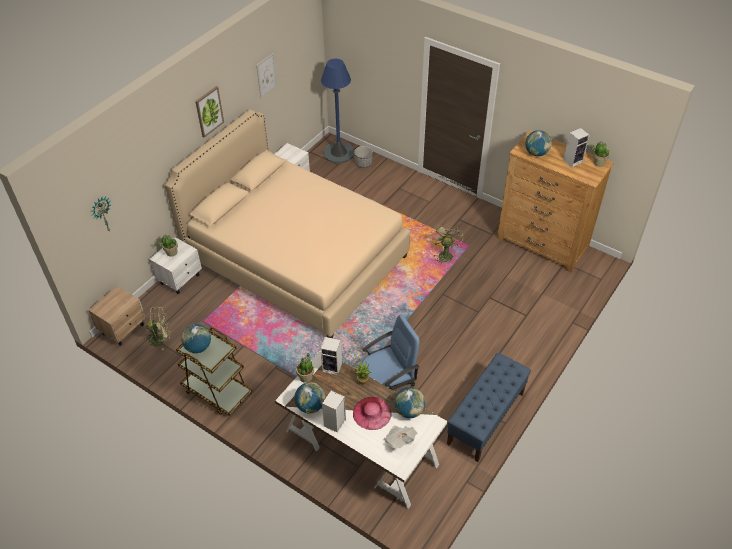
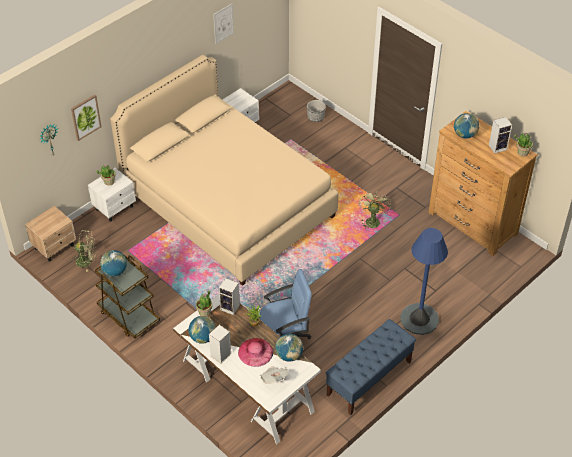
camera: 10 degrees right, 0 degrees up
(209, 111) = (161, 54): picture -> picture (85, 117)
(339, 153) = (293, 103): blue floor lamp -> blue floor lamp (419, 319)

